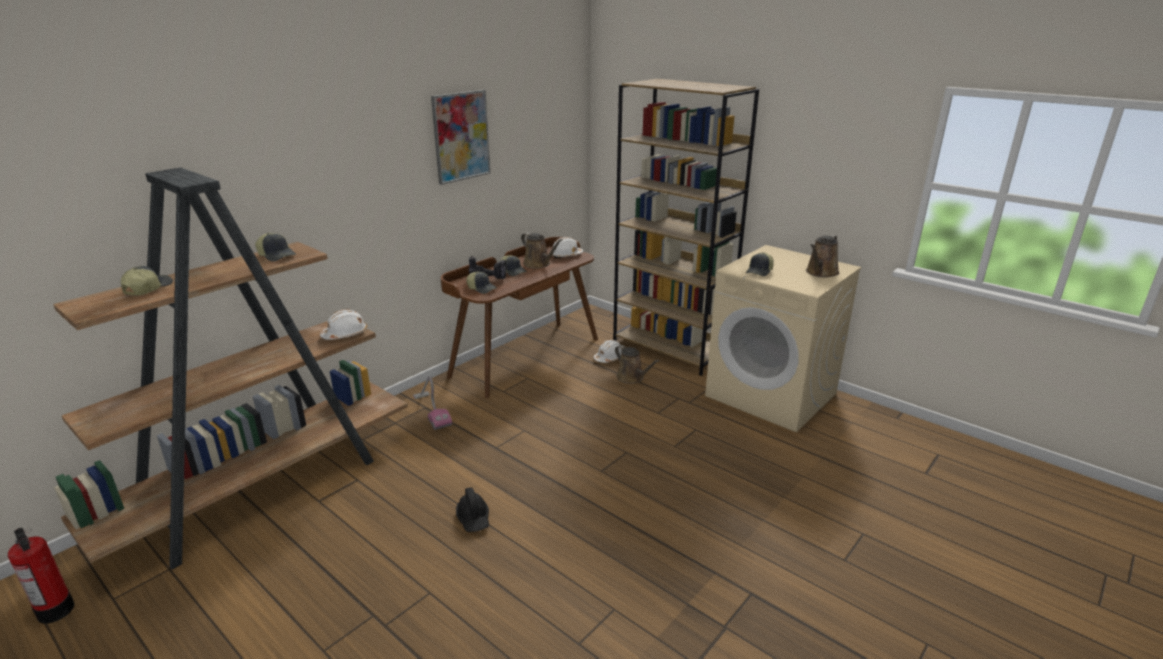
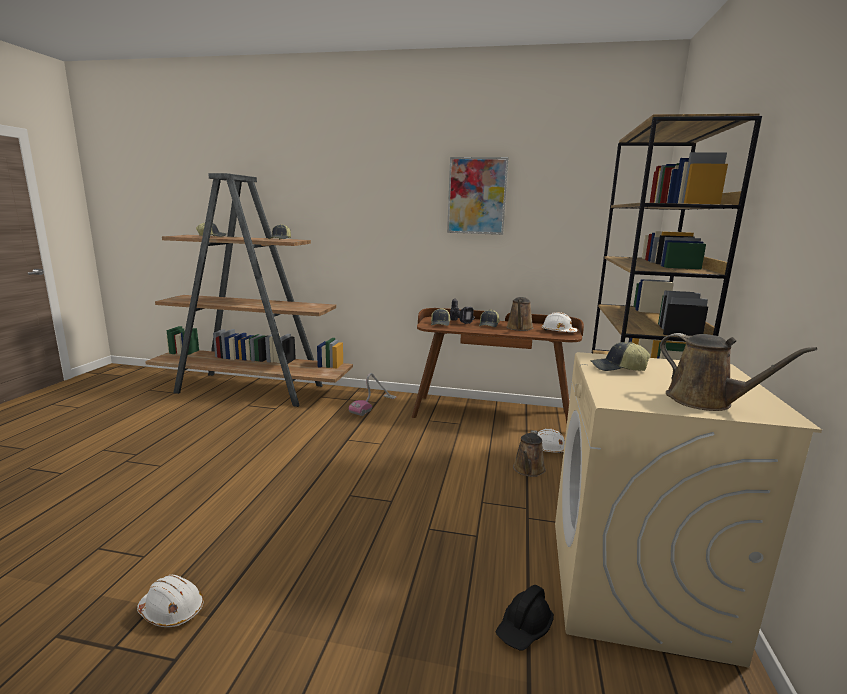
camera: 60 degrees right, 10 degrees down
(56, 610) = (140, 383): fire extinguisher -> none
(345, 334) = (309, 308): white hard hat -> white hard hat (172, 610)
(473, 518) = (250, 457): black hard hat -> black hard hat (524, 628)
(821, 273) = (705, 401): brown watering can -> brown watering can turned 135 degrees counterclockwise

